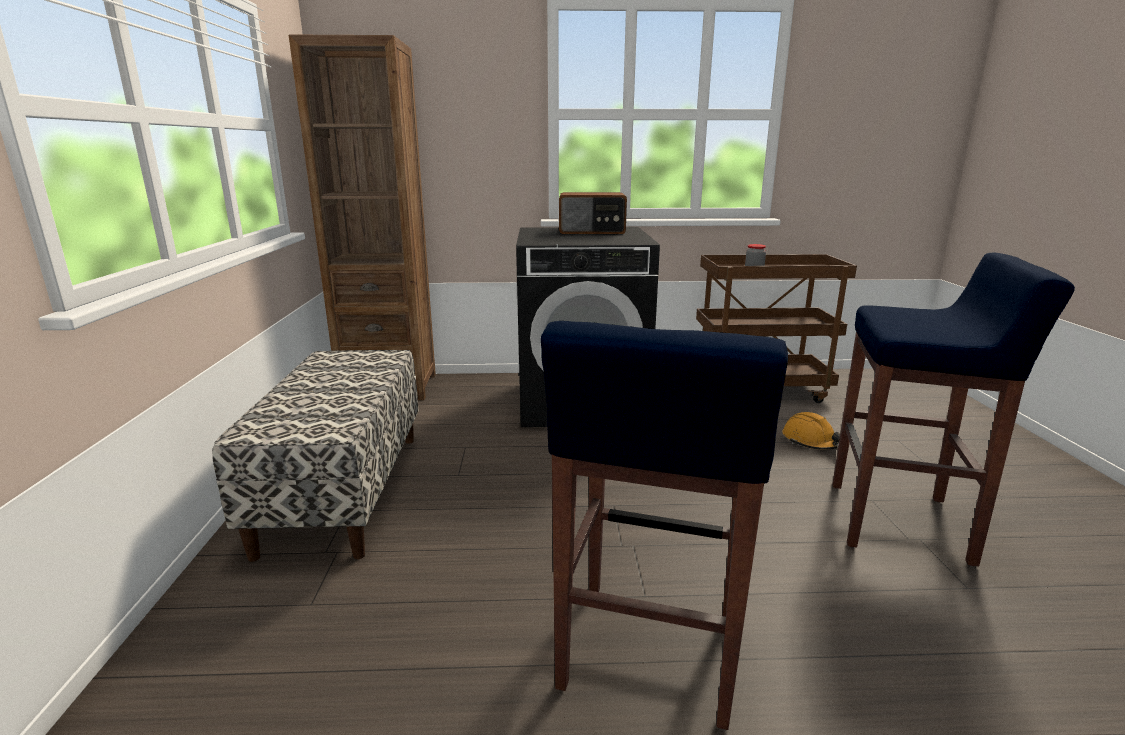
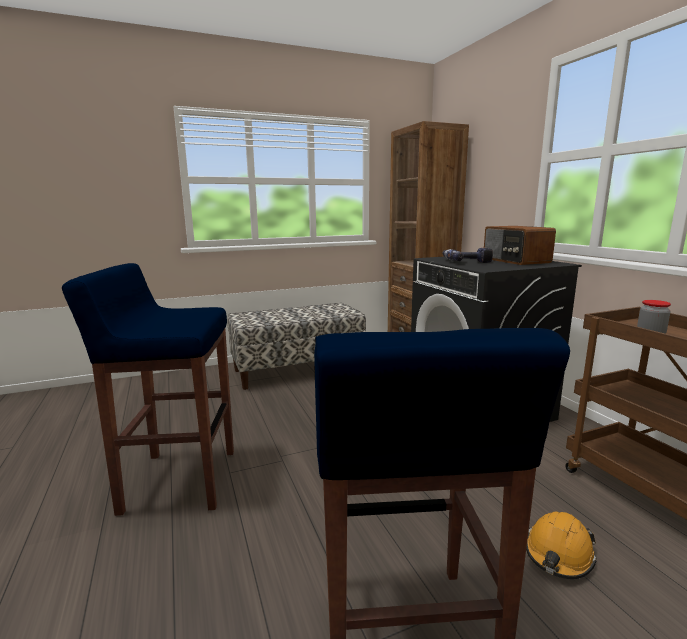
camera: 70 degrees right, 5 degrees down
(579, 239) = (466, 261): none -> power drill

